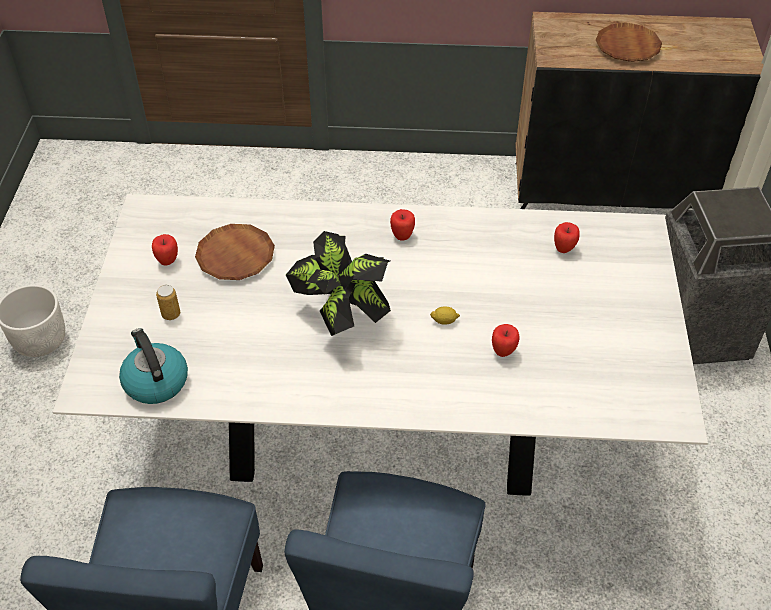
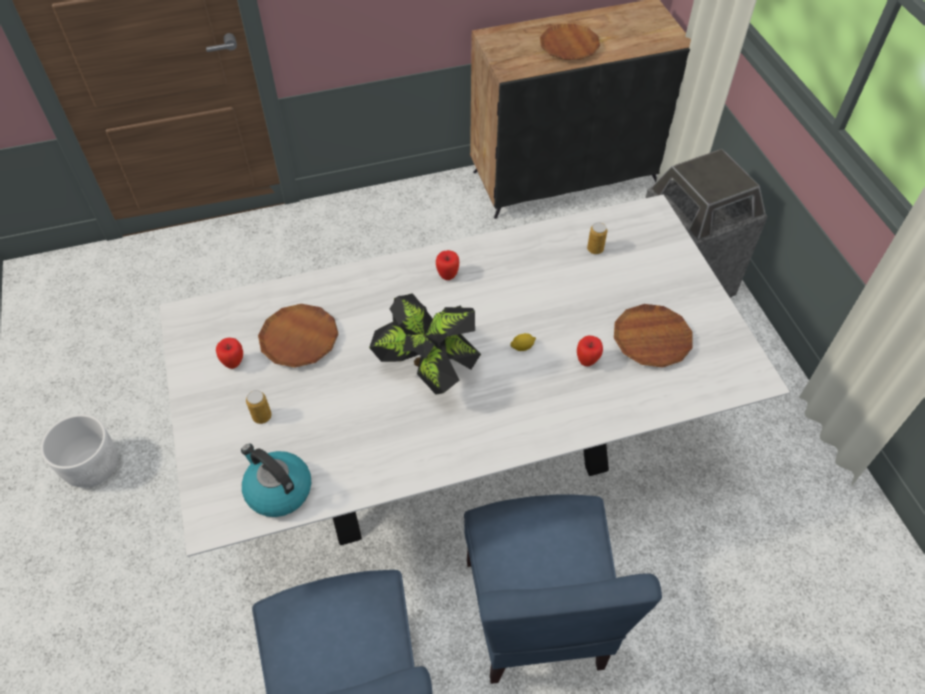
camera: 20 degrees left, 5 degrees up
(564, 249) = (595, 249): apple -> can
(581, 350) = (651, 339): none -> brown plate

